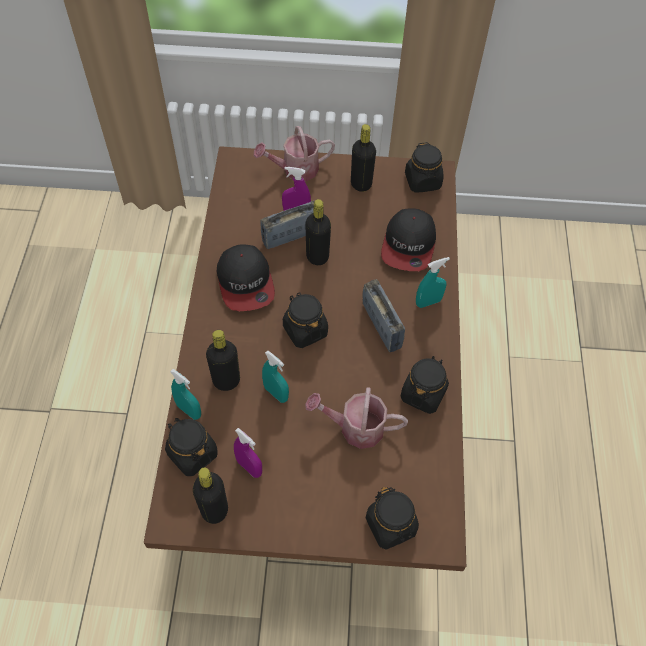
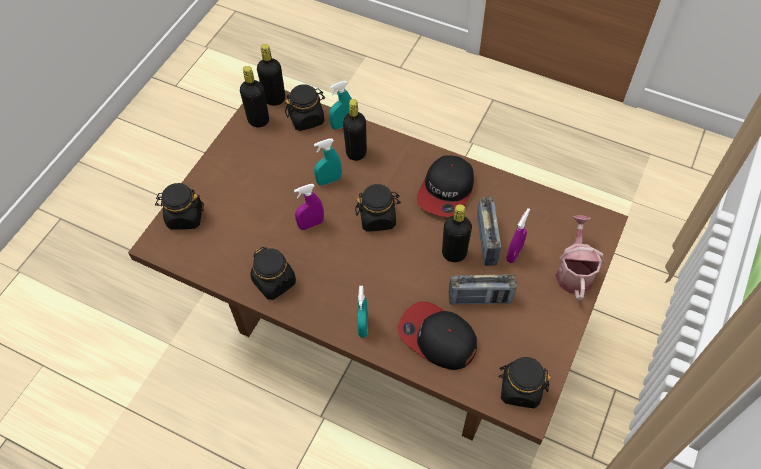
camera: 115 degrees right, 0 degrees up
(246, 283) = (446, 191): cap -> cap turned 75 degrees counterclockwise
(249, 467) = (278, 147): purple spray bottle -> purple spray bottle (311, 224)
(355, 428) = (271, 222): watering can -> none
(361, 184) = (535, 325): black bottle -> black bottle (274, 99)
(381, 326) = (355, 277): radio -> radio (480, 298)

